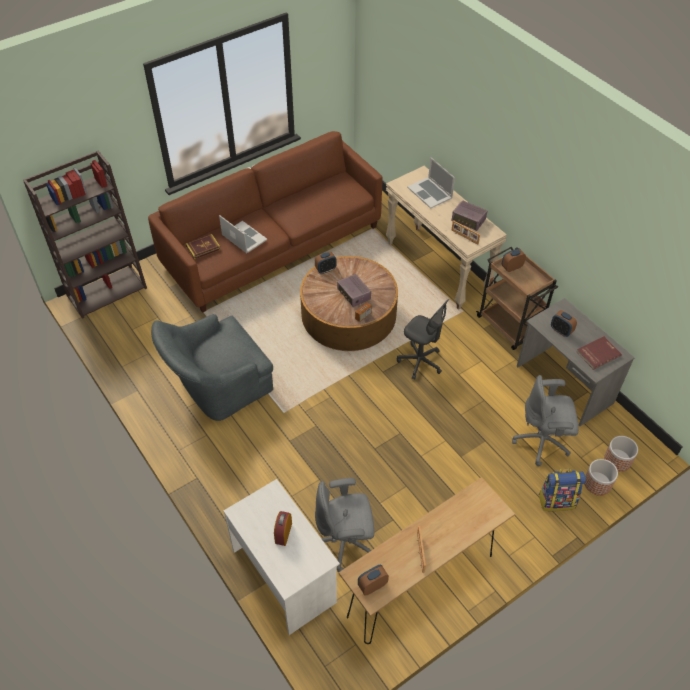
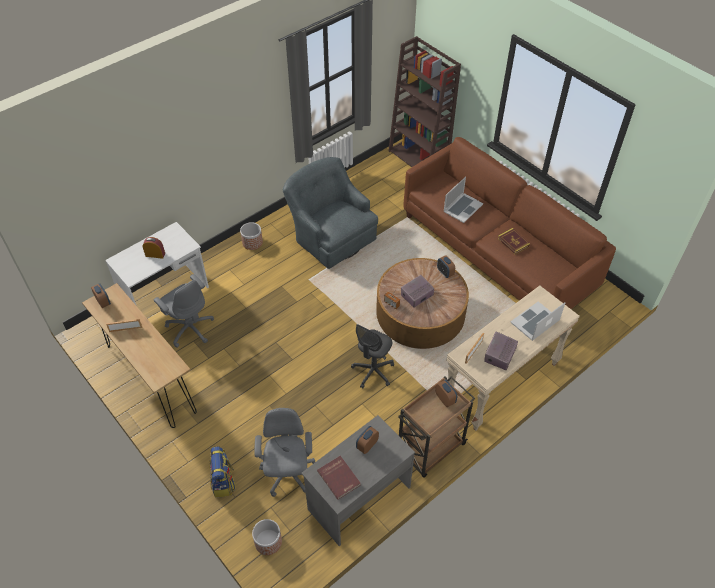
camera: 85 degrees right, 0 degrees up
(203, 248) = (444, 184): book -> book (513, 242)
(344, 542) = (190, 328): grey office chair -> grey office chair turned 150 degrees clockwise
(597, 483) = (241, 520): planter -> planter (252, 242)

